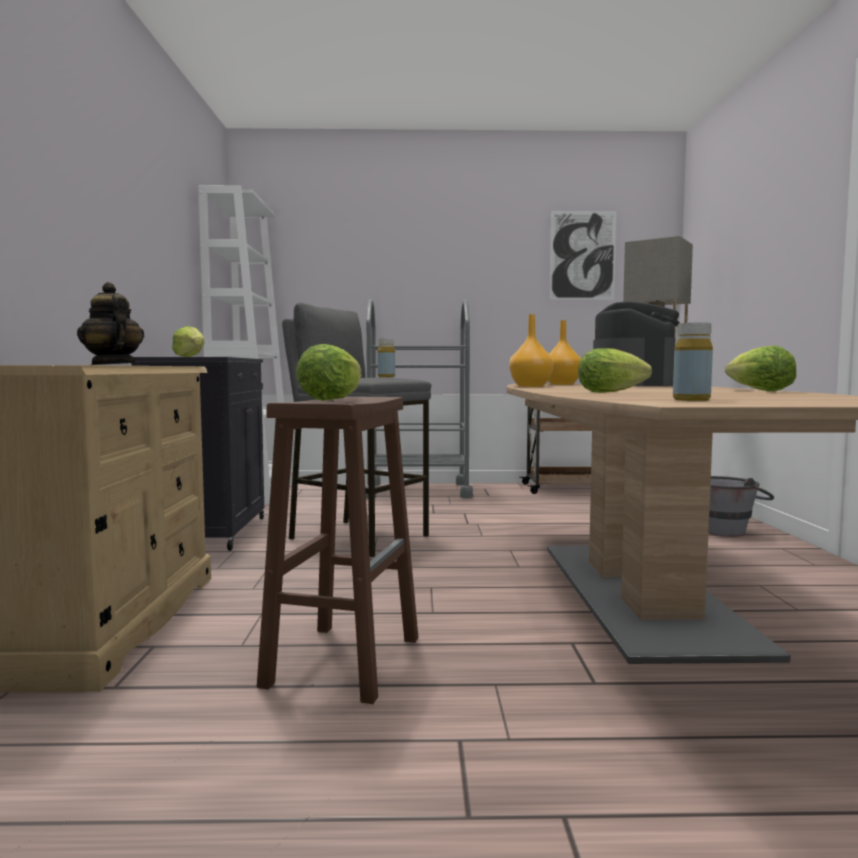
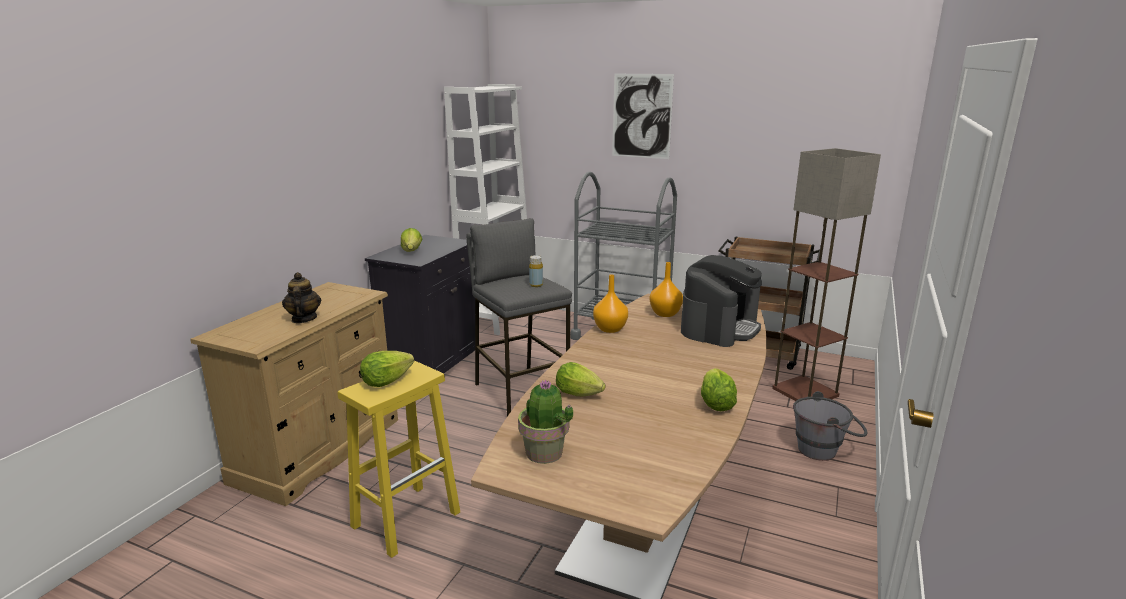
camera: 25 degrees right, 15 degrees up
(344, 660) = (407, 518): brown stool -> yellow stool
(582, 255) = (802, 130): picture -> picture (641, 116)
(691, 400) = (544, 453): yellow bottle -> potted plant

